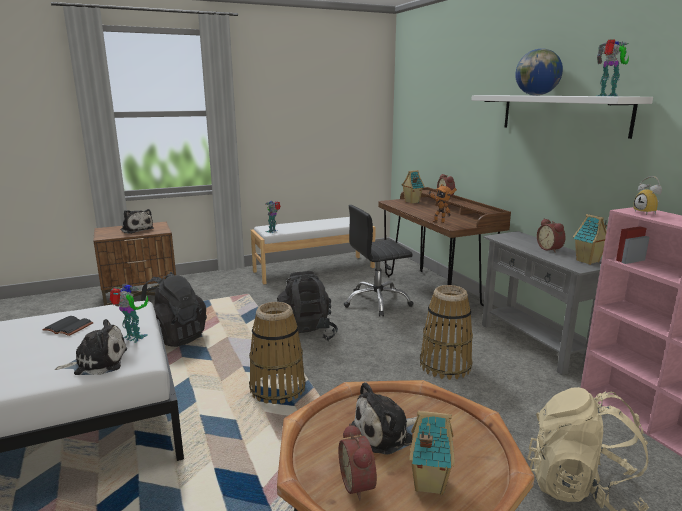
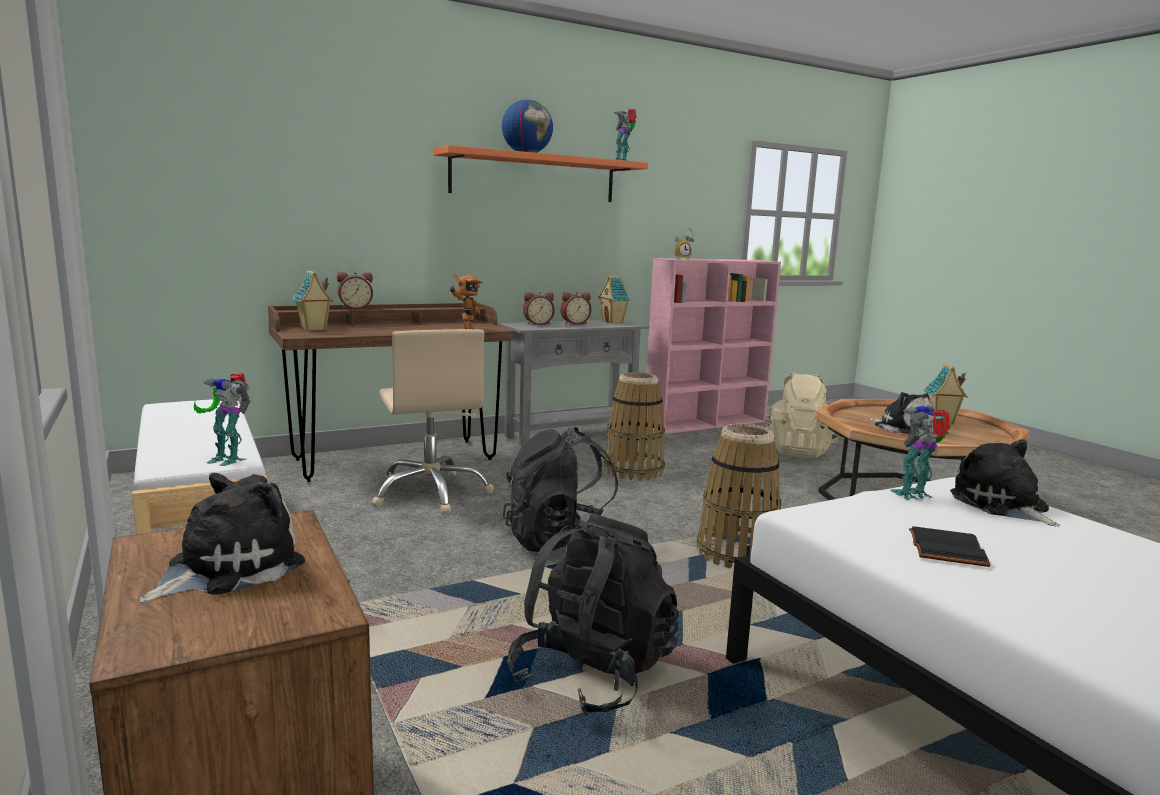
camera: 95 degrees left, 5 degrees down
(133, 338) = (915, 495): toy robot -> toy robot turned 45 degrees clockwise
(359, 484) = (969, 434): alarm clock -> alarm clock (537, 324)
(377, 302) = (431, 492): black office chair -> beige office chair
(562, 114) = (534, 177): white shelf -> orange shelf

